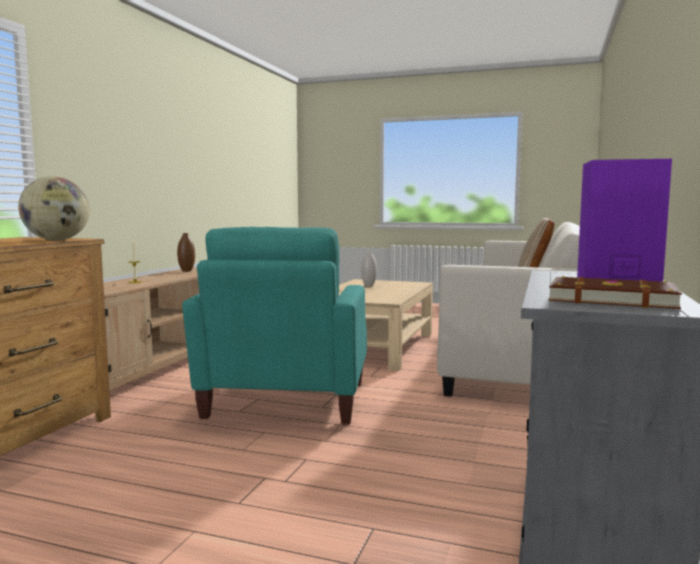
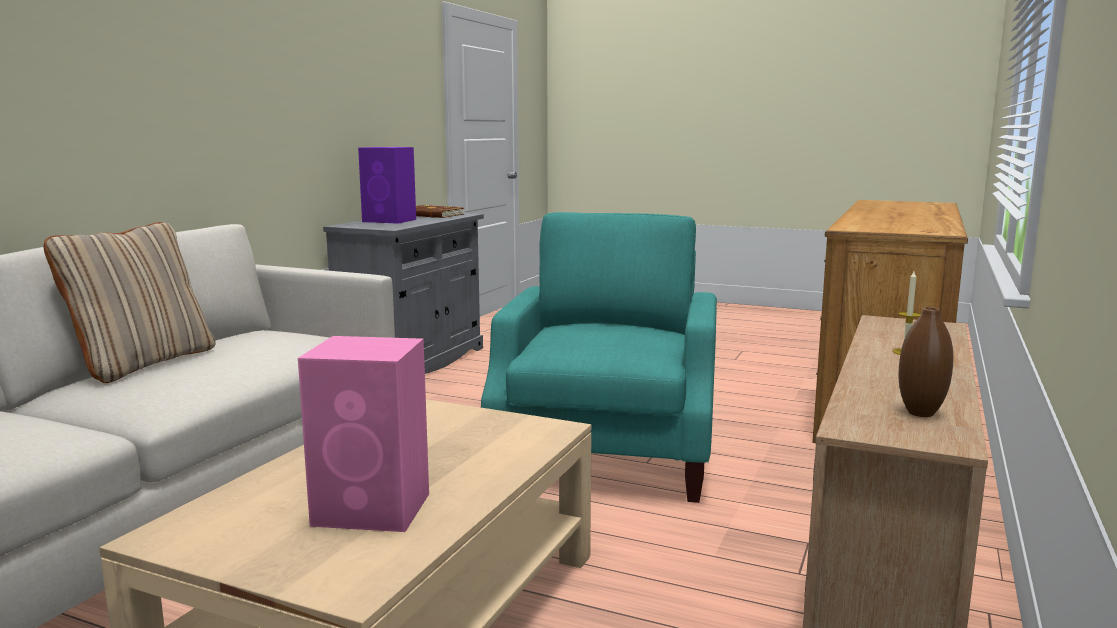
camera: 175 degrees left, 5 degrees up
(57, 240) = (852, 225): globe -> none
(368, 286) = (375, 509): white vase -> pink speaker

